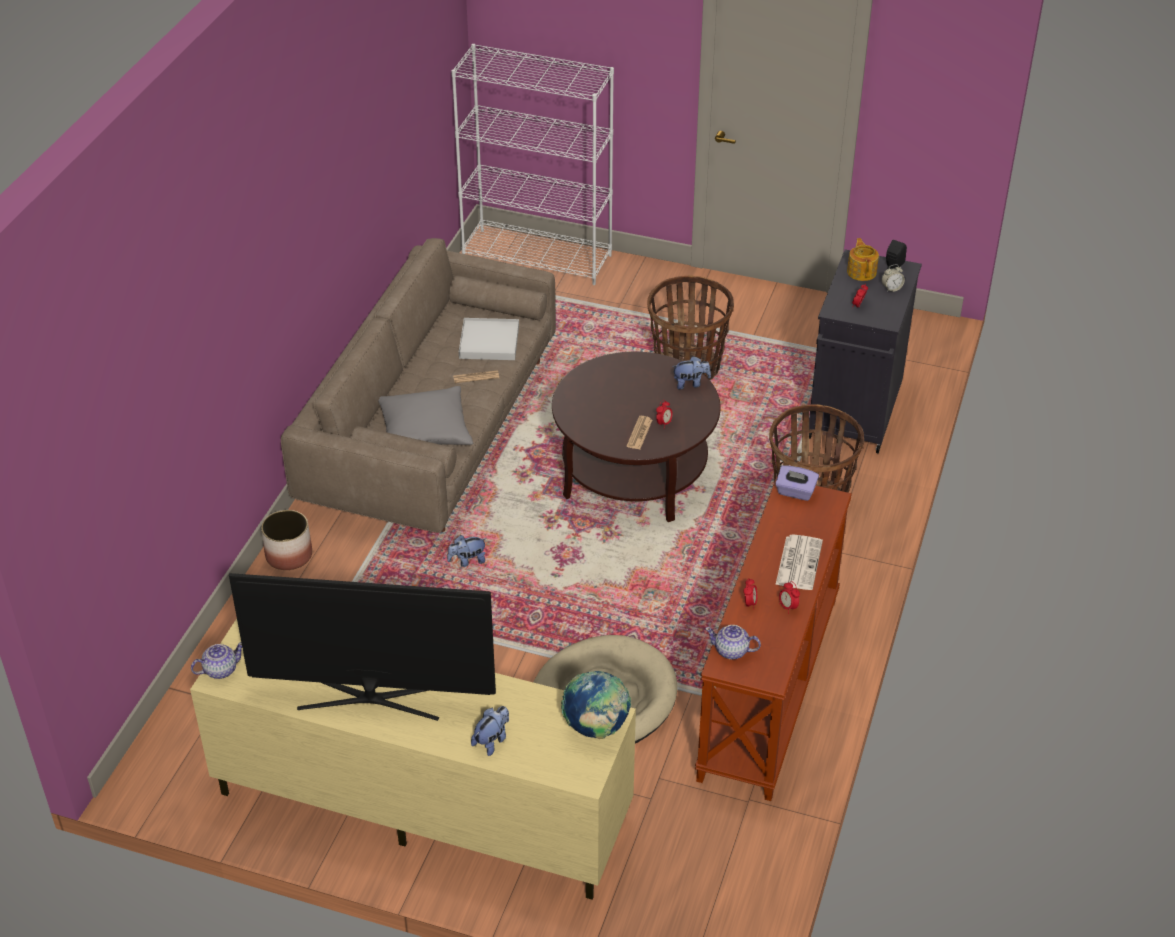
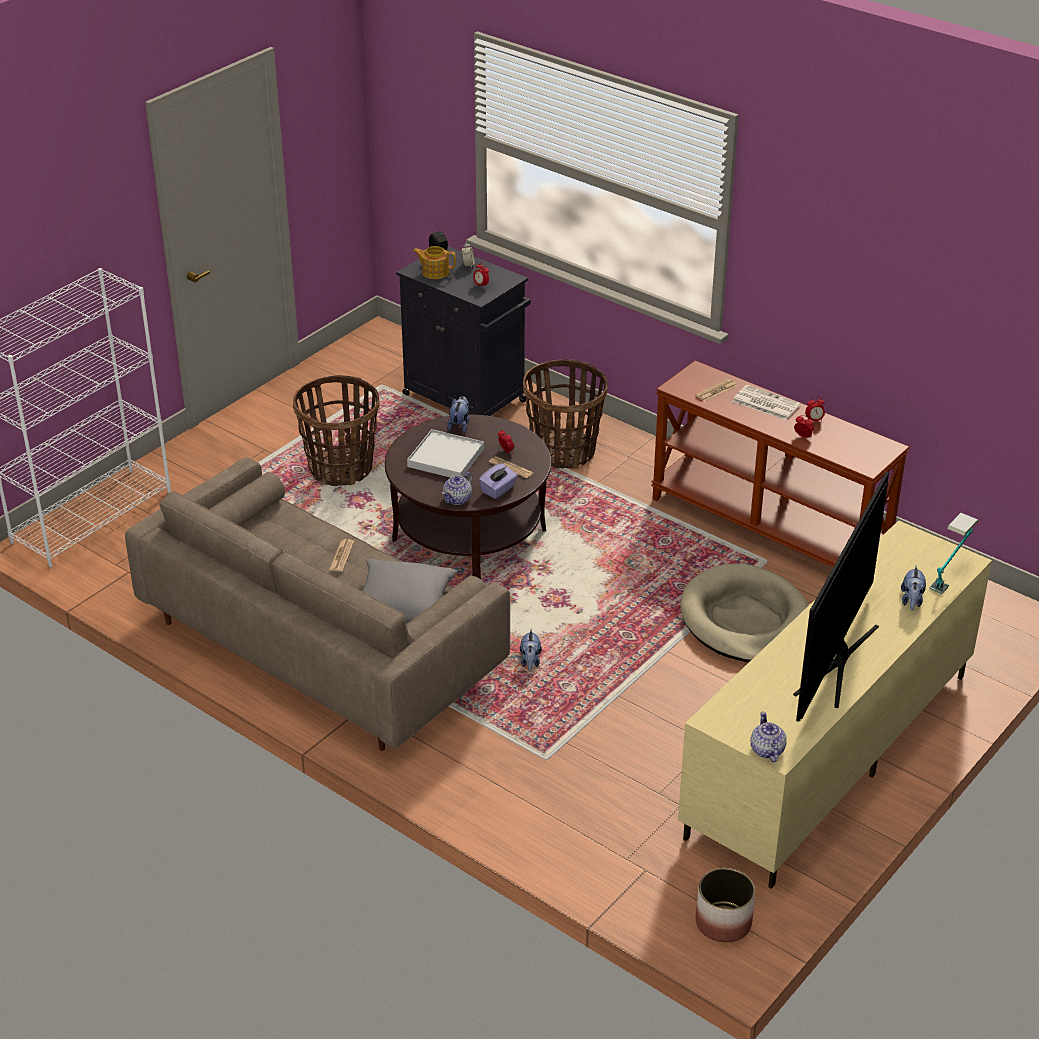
camera: 70 degrees left, 5 degrees down
(289, 555) = (454, 784): planter -> planter (722, 922)
(489, 342) = (292, 536): white tray -> white tray (446, 457)
(492, 740) = (911, 601): plush toy -> plush toy turned 135 degrees counterclockwise
(550, 766) = (949, 576): none -> table lamp
(596, 728) = (914, 544): globe -> none
(732, 651) = (853, 458): teapot -> teapot (458, 499)
(795, 492) = (681, 384): purple tissue box -> purple tissue box (498, 490)
(799, 520) = (716, 391): none -> newspaper

